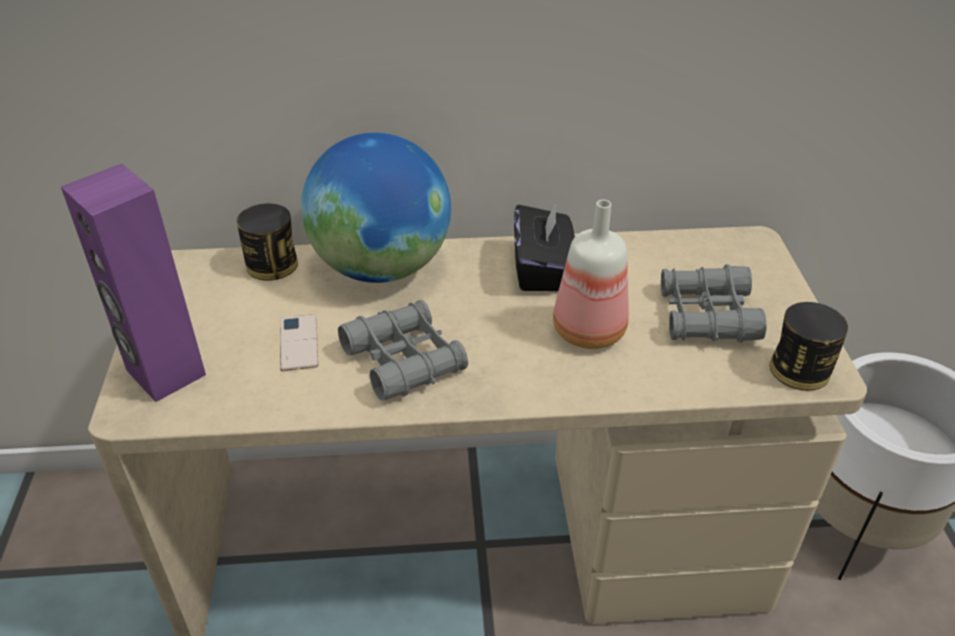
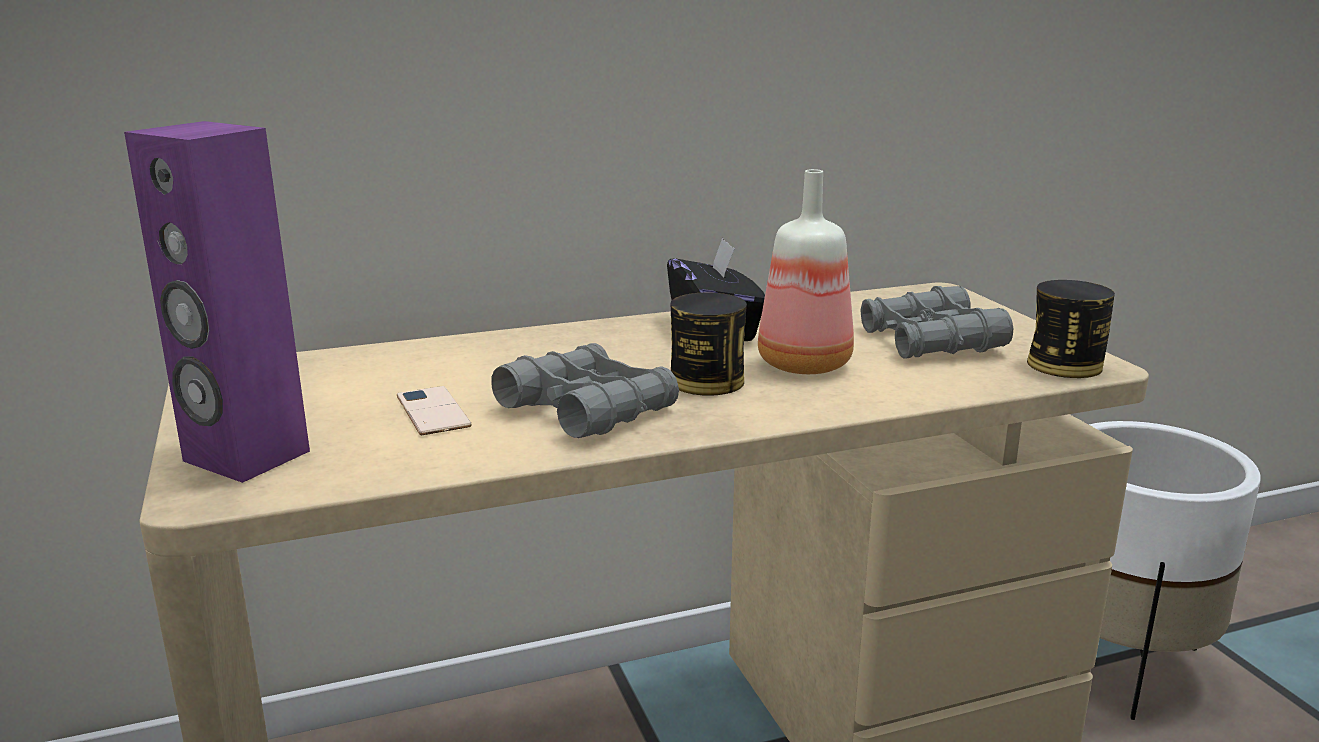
camera: 15 degrees left, 20 degrees down
(272, 264) = (359, 358): can -> can (707, 381)
(381, 267) = (510, 347): globe -> none

